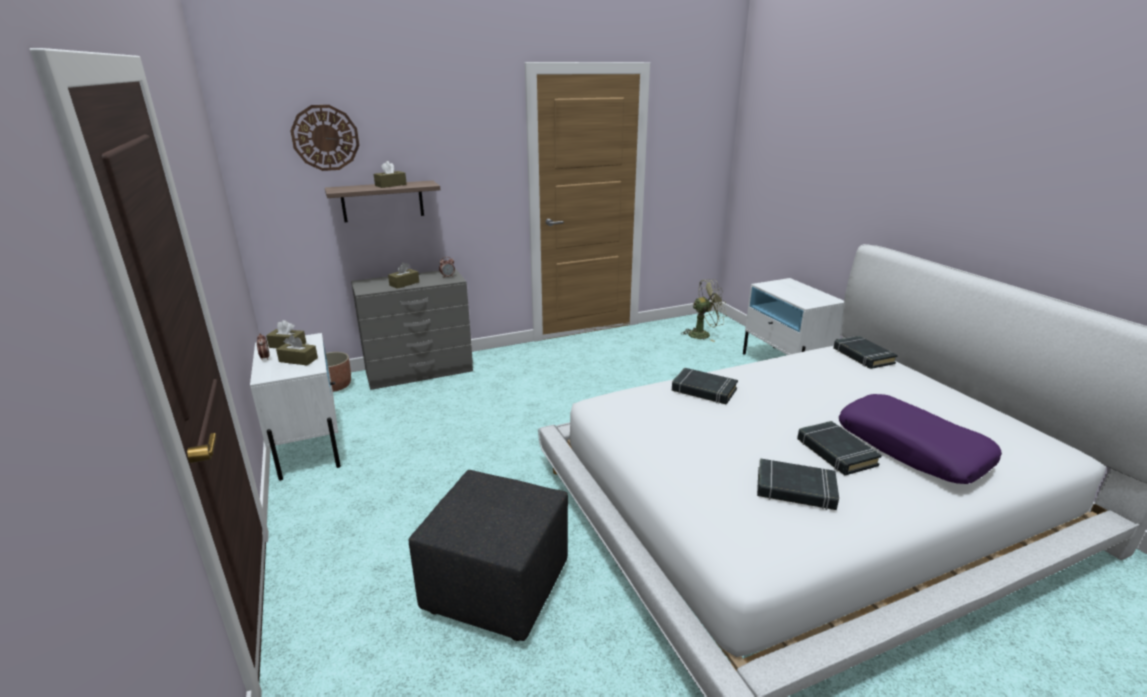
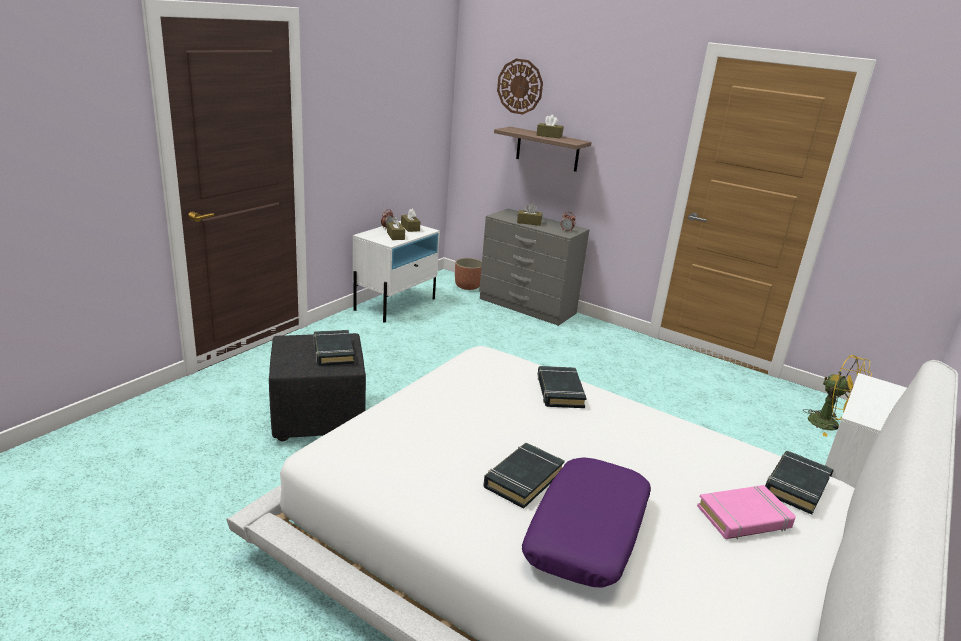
camera: 55 degrees right, 0 degrees up
(703, 334) = (830, 425): green fan -> yellow fan
(795, 489) = (433, 461): black book -> black book (333, 352)
(897, 385) = (744, 517): none -> pink book

